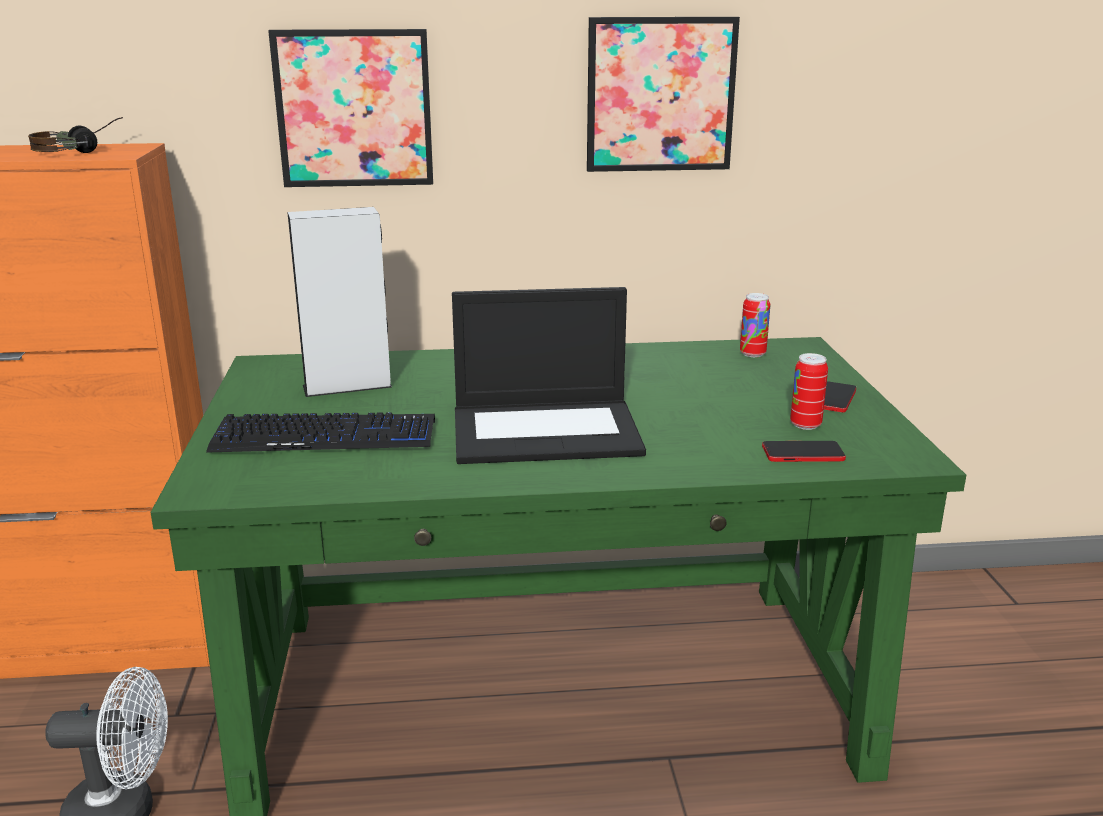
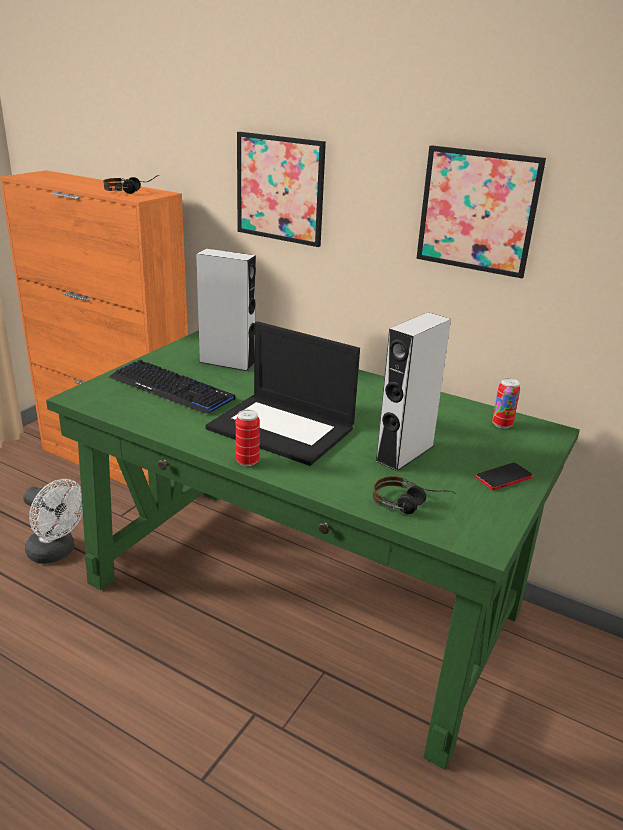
camera: 35 degrees right, 5 degrees up
(714, 410) = (404, 453): none -> grey speaker
(803, 453) = (411, 505): phone -> headphones
(805, 425) = (448, 487): can -> can (247, 461)

